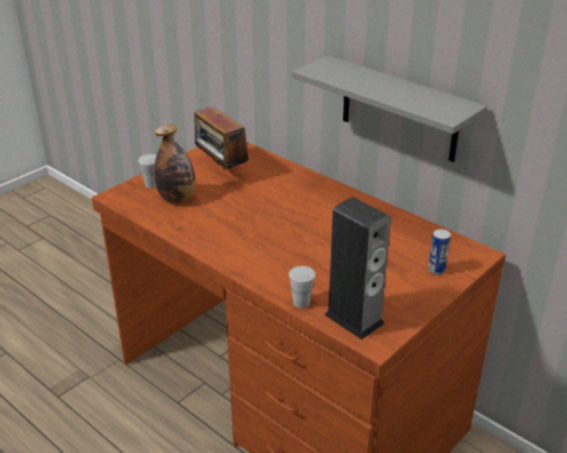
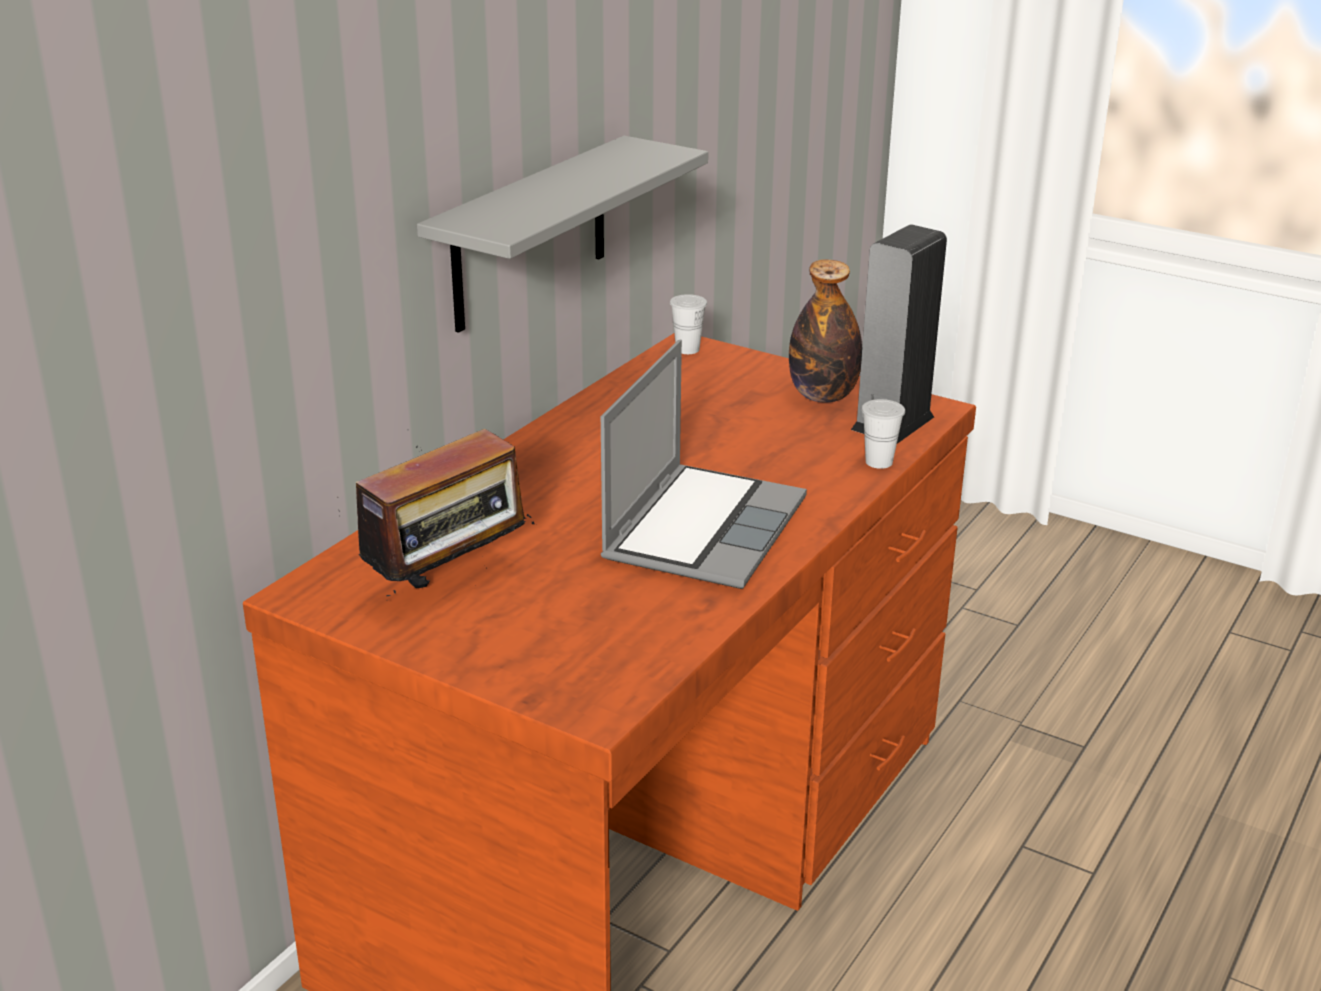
camera: 100 degrees left, 5 degrees down
(151, 184) = (533, 667): white cup -> white cup (687, 349)
(177, 198) = (590, 621): bottle -> bottle (823, 396)
(244, 234) = (703, 528): none -> laptop
(436, 270) = (742, 371): can -> none

